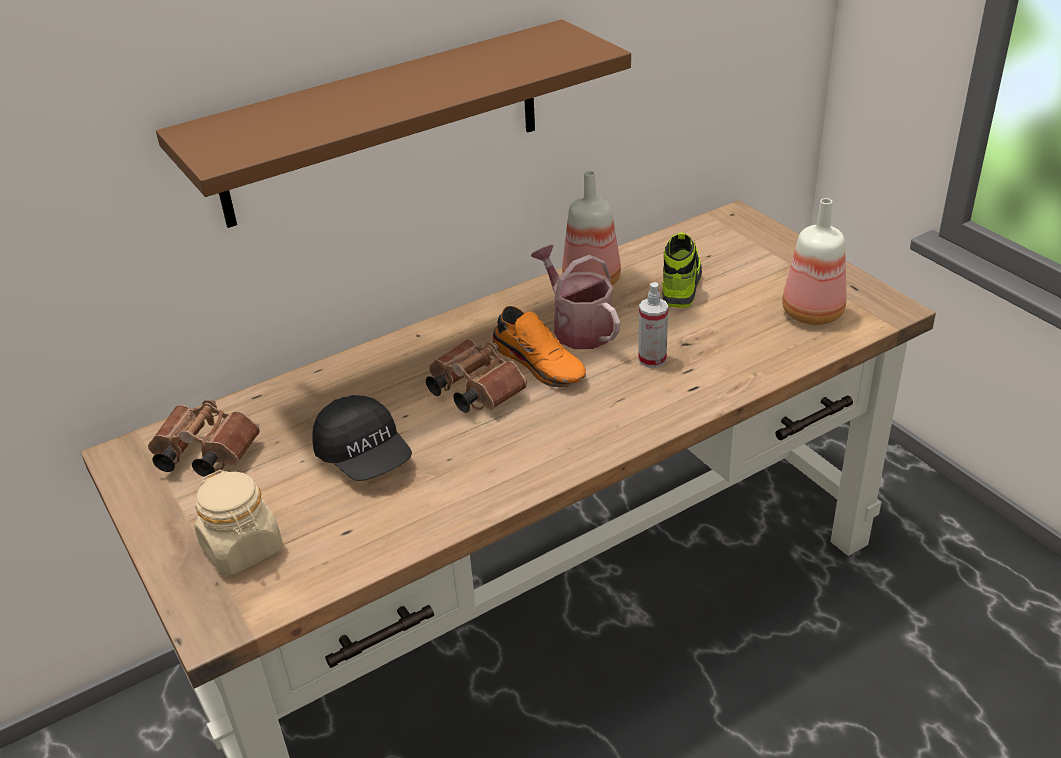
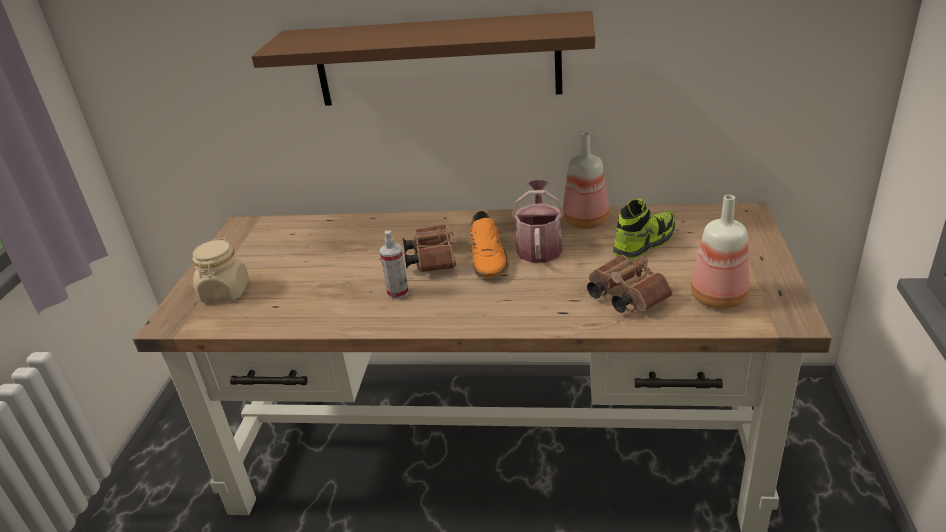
camera: 40 degrees right, 5 degrees down
(202, 455) = (270, 239): brown binoculars -> brown binoculars (624, 296)
(365, 457) = (333, 271): black cap -> none
(652, 359) = (560, 283): spray bottle -> spray bottle (398, 292)

